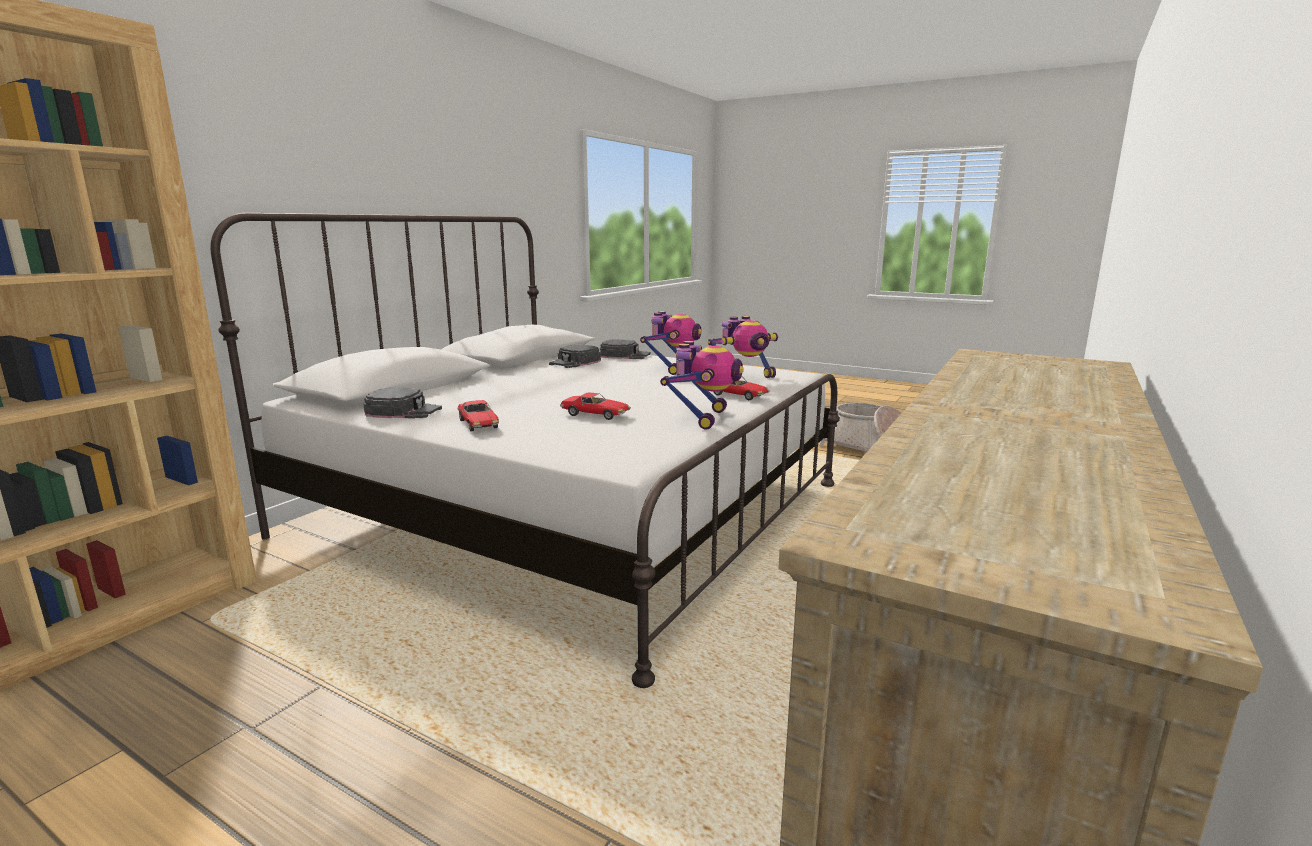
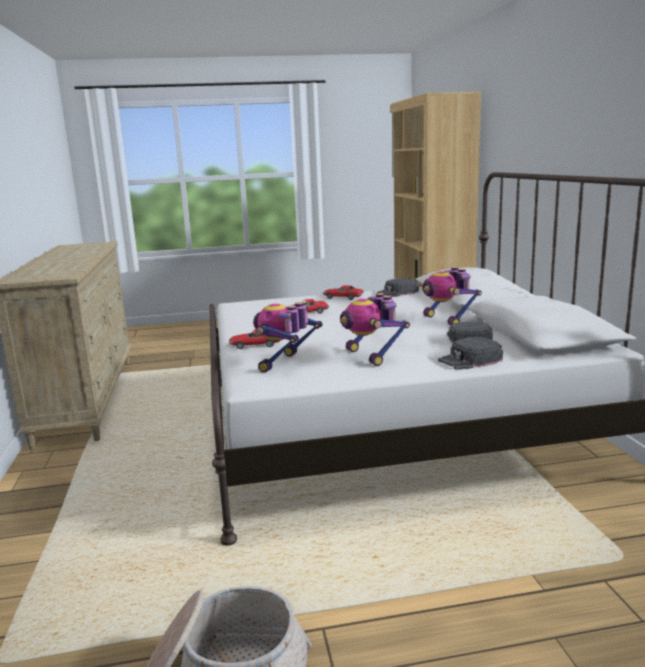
camera: 140 degrees right, 0 degrees up
(703, 418) = (244, 325): toy robot -> toy robot (447, 320)

